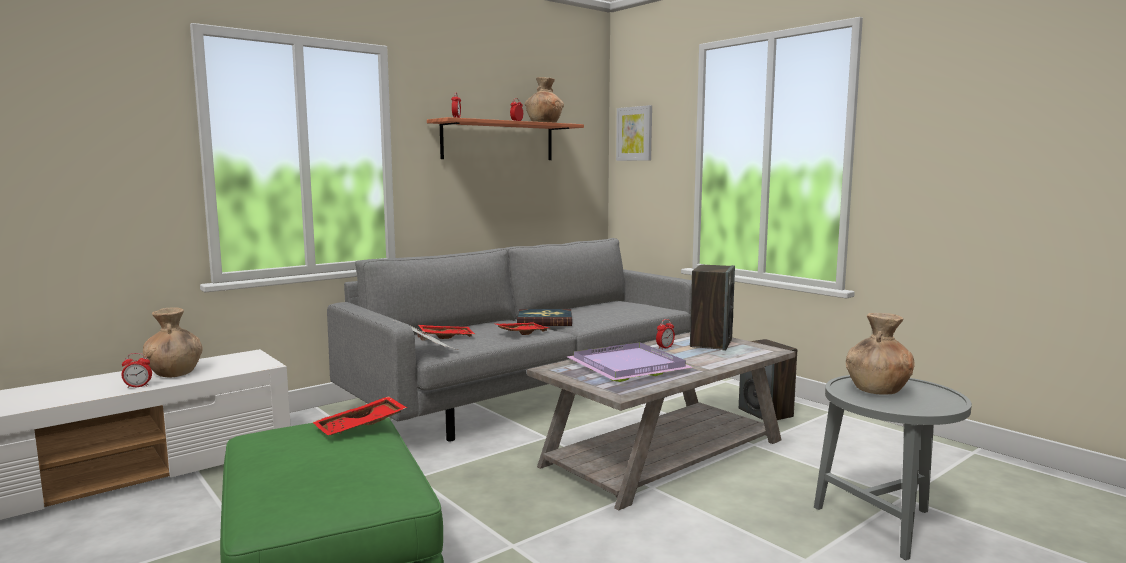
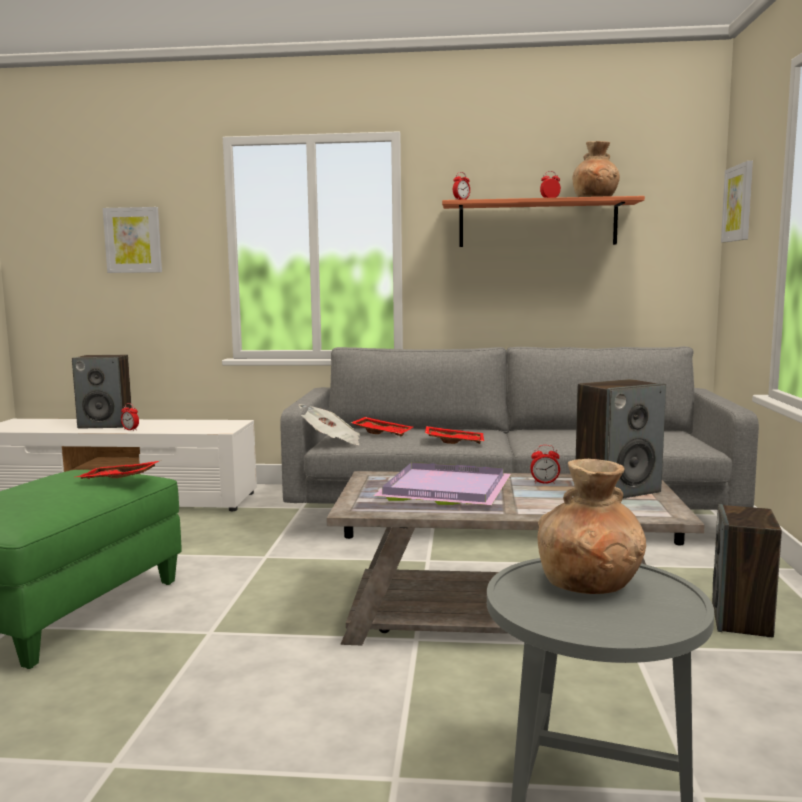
camera: 45 degrees right, 0 degrees up
(59, 140) = (133, 240): none -> picture
(76, 388) = (106, 425): none -> speaker
(175, 373) = (168, 426): brown vase -> none
(544, 321) = (513, 435): book -> none

